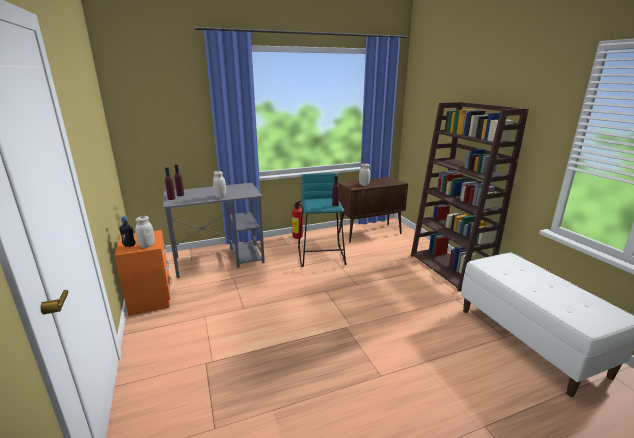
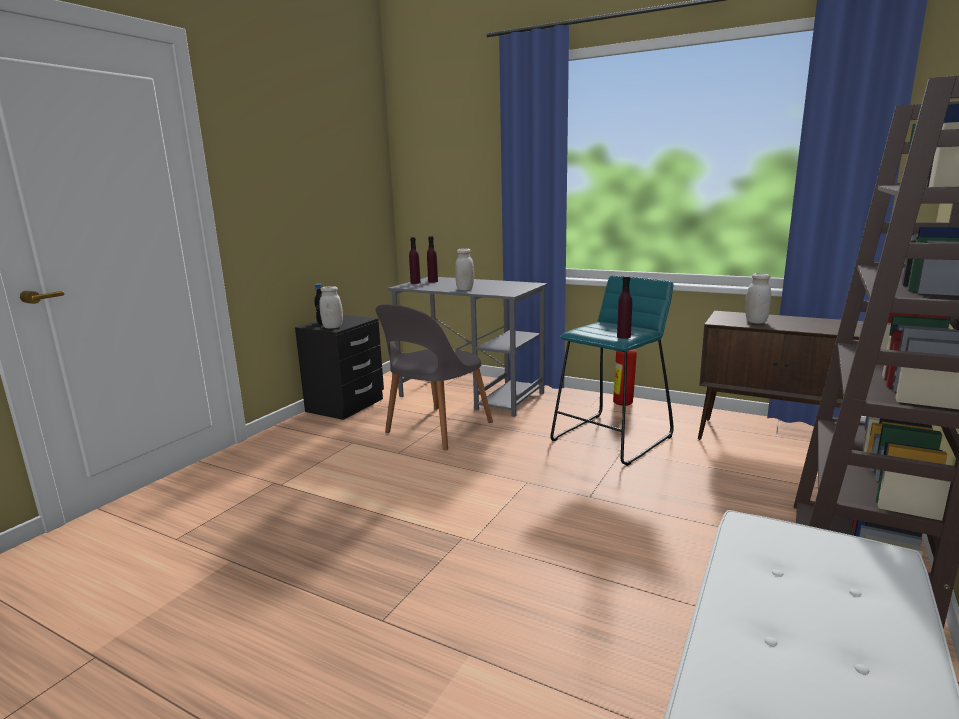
camera: 50 degrees right, 5 degrees down
(150, 299) = (345, 405): orange nightstand -> black nightstand
(238, 286) = (436, 429): none -> grey chair

